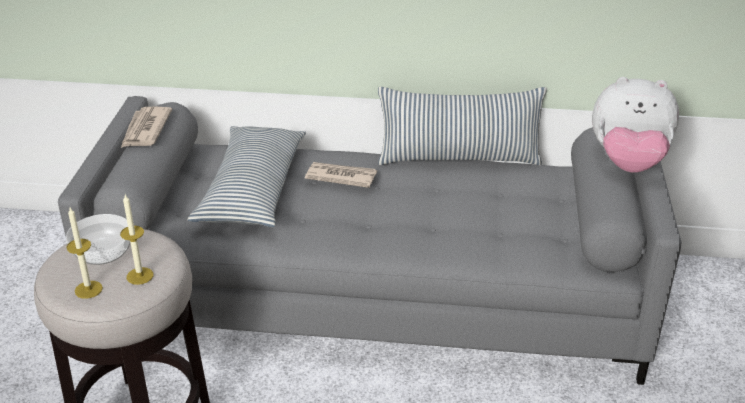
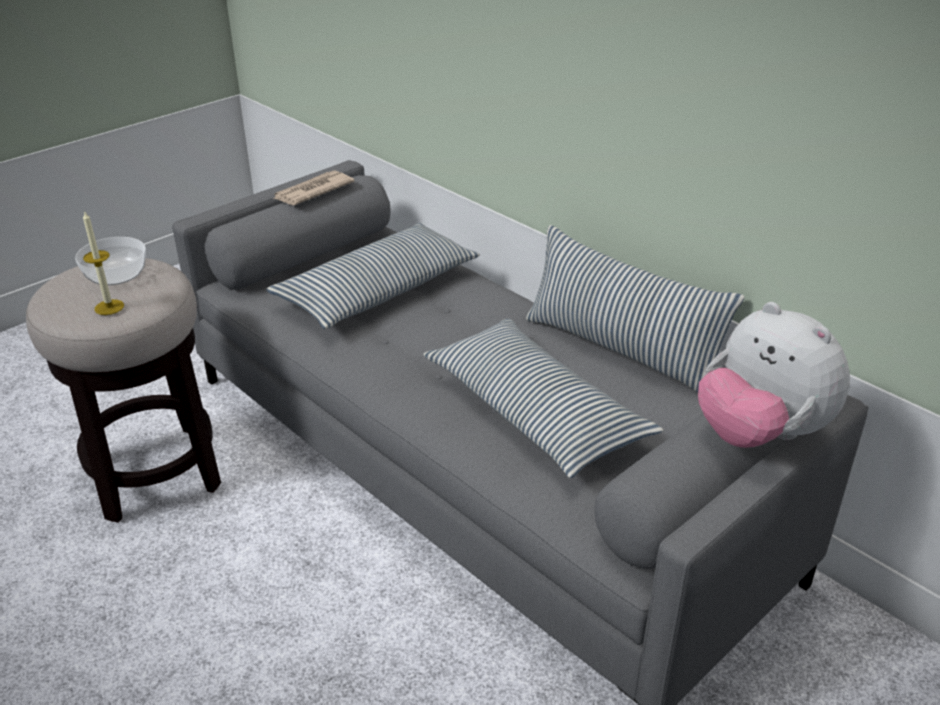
camera: 40 degrees right, 0 degrees up
(88, 289) = (62, 300): candle -> none
(340, 177) = (470, 314): newspaper -> none
(461, 218) = (535, 412): none -> pillow

